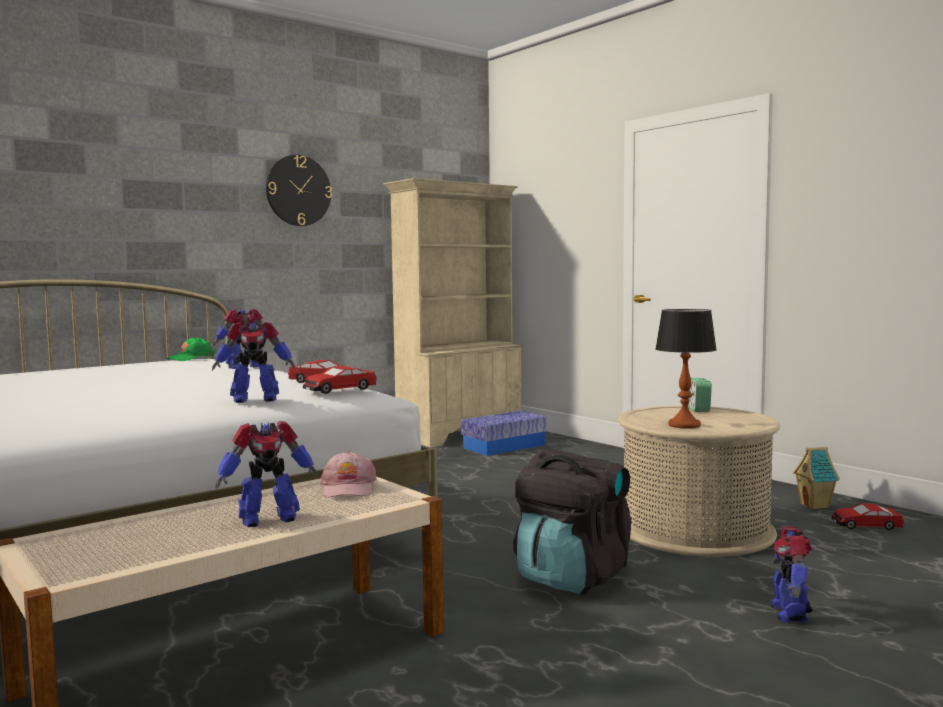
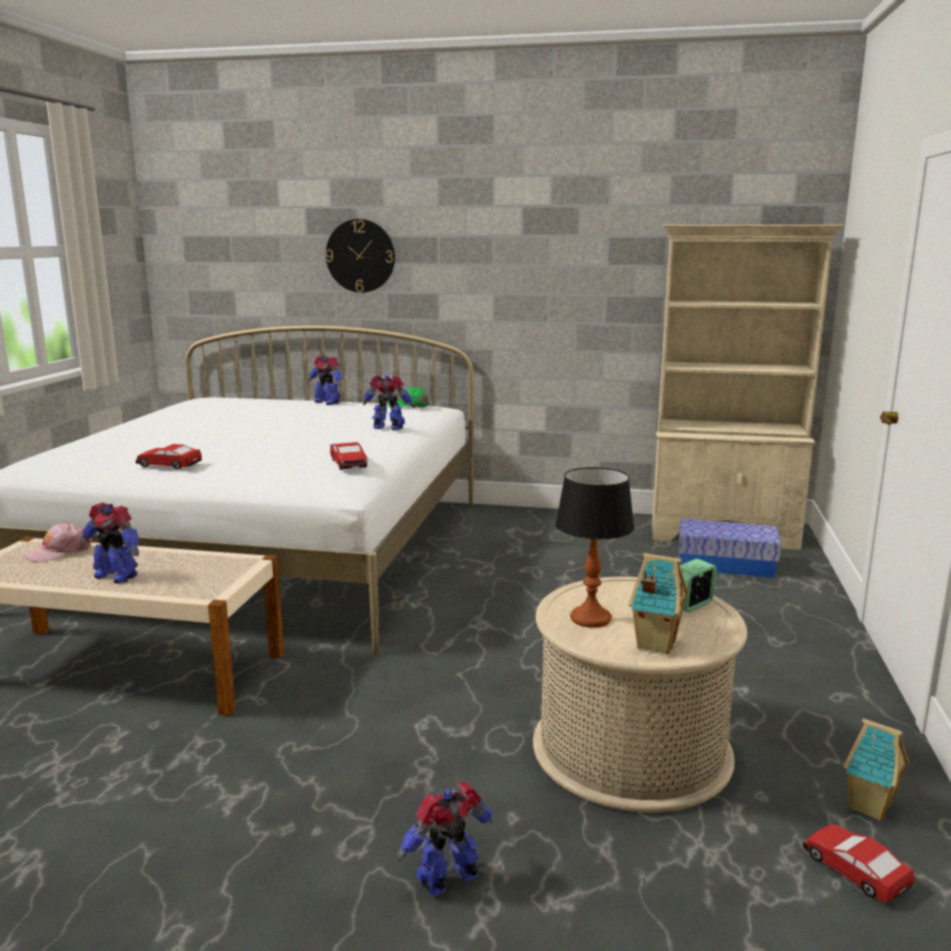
camera: 50 degrees right, 10 degrees up
(254, 400) = (240, 473): toy robot -> toy robot (327, 402)
(298, 190) = (556, 239): wall clock -> wall clock (360, 256)
(339, 390) = (317, 478): toy car -> toy car (168, 465)
(348, 488) = (216, 570): pink cap -> pink cap (59, 552)
(571, 577) = (403, 727): black backpack -> none
(744, 423) = (654, 644): none -> toy house

